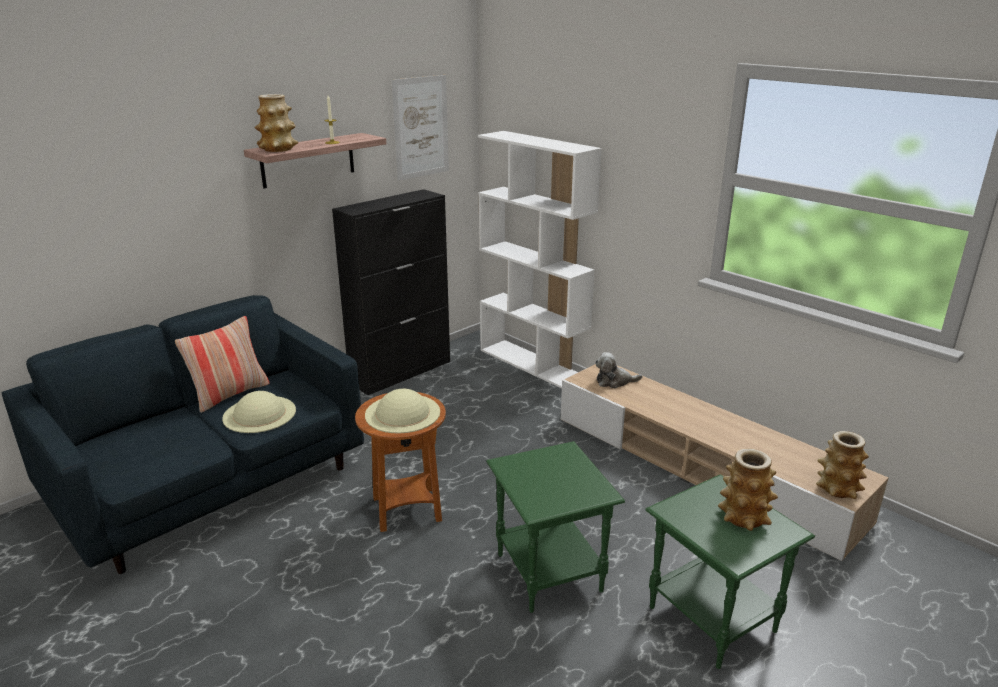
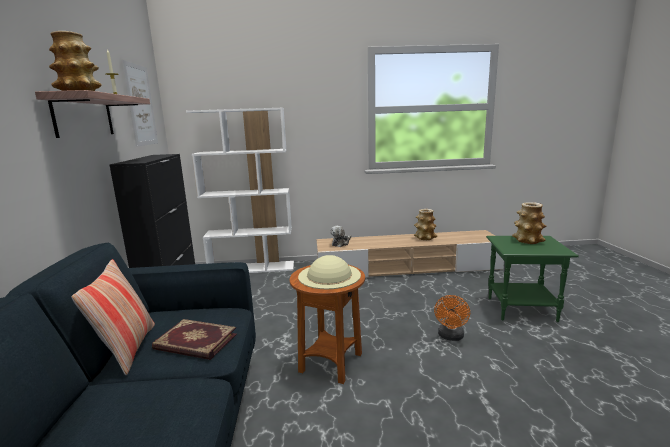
camera: 50 degrees left, 10 degrees down
(259, 414) = (195, 342): beige hat -> book
(550, 573) = (450, 337): green side table -> orange fan
(837, 488) = (485, 238): vase -> vase (425, 238)

